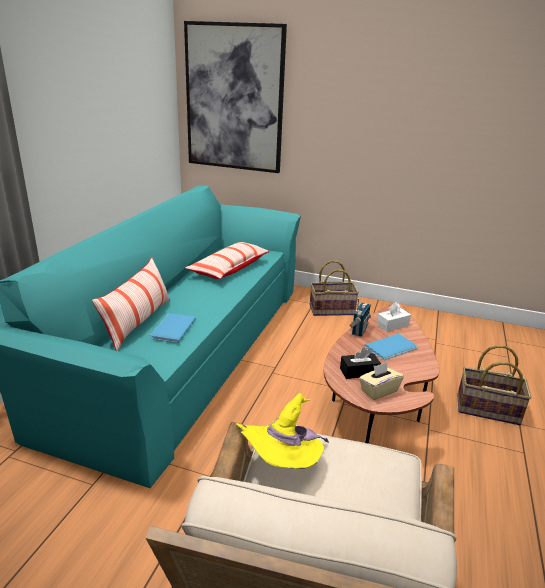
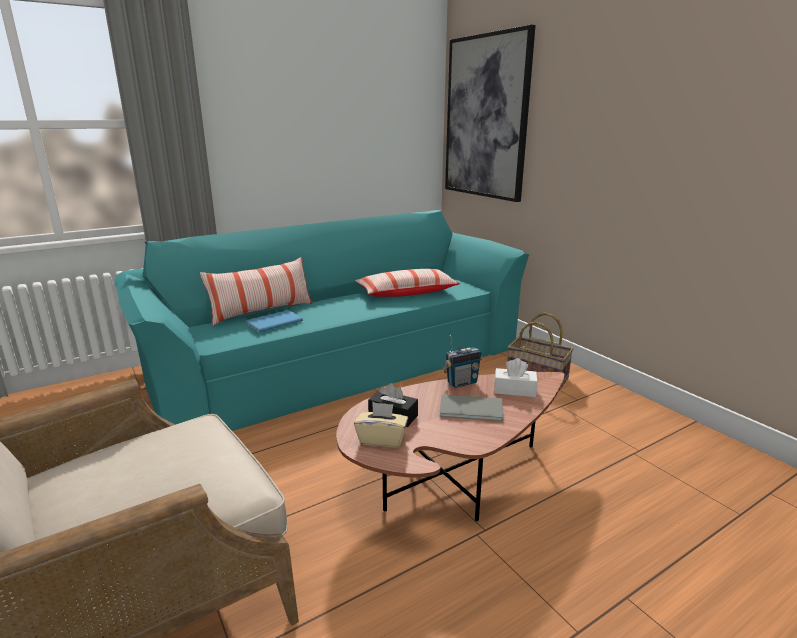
camera: 40 degrees right, 5 degrees down
(282, 465) = (154, 439): yellow hat -> none
(392, 348) = (472, 410): blue book -> grey book
(487, 410) = (596, 556): basket -> none

